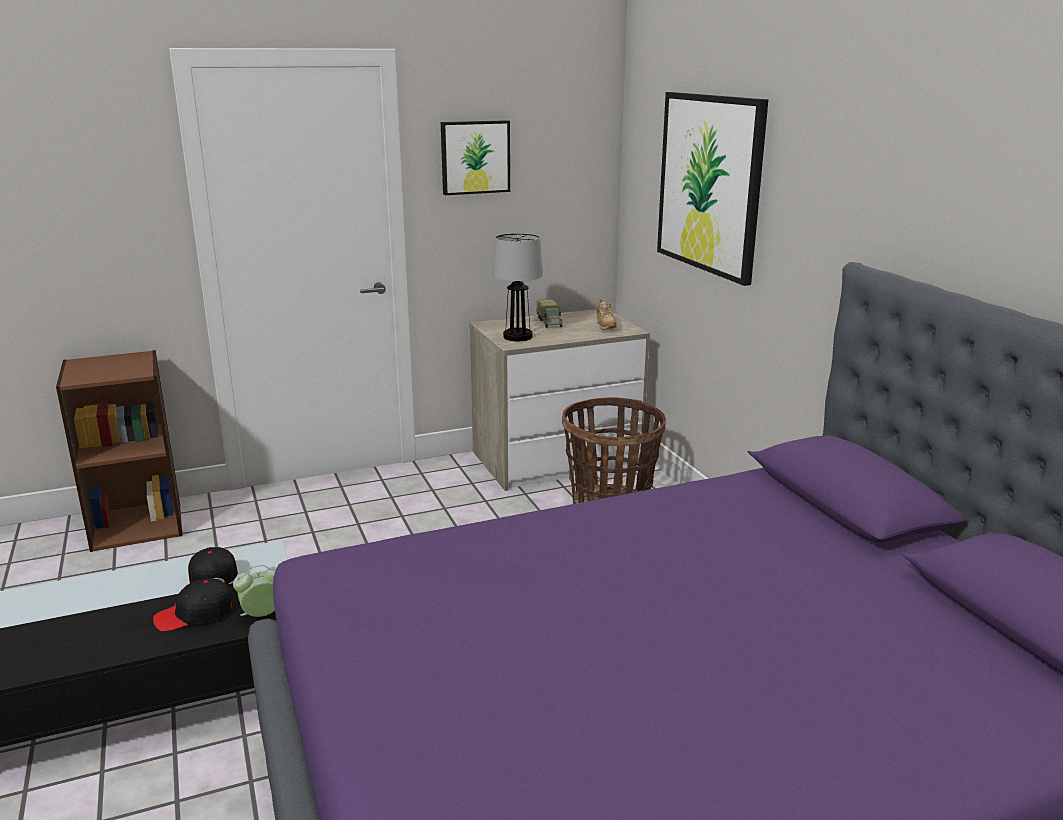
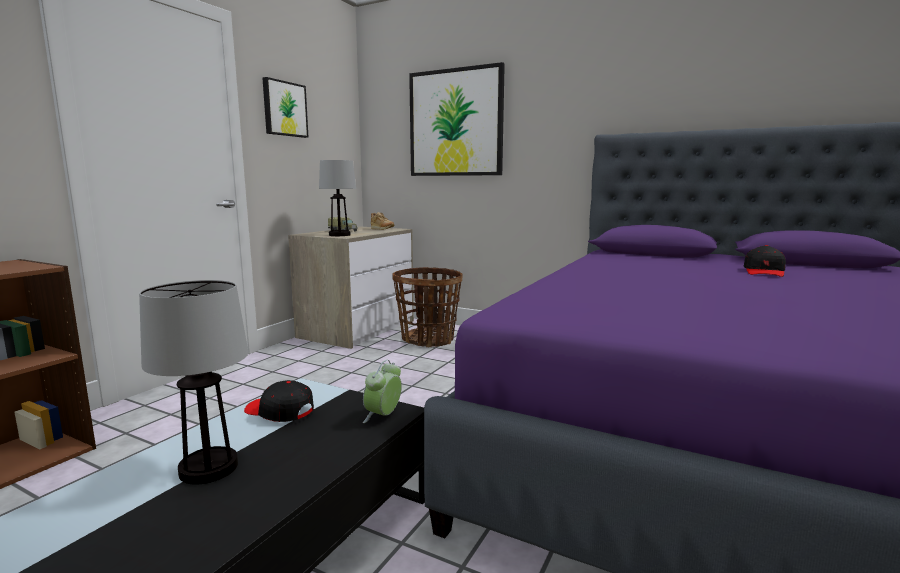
camera: 40 degrees left, 10 degrees down
(108, 608) = (209, 468): none -> table lamp
(194, 614) = (319, 437): black cap -> black cap (764, 272)

